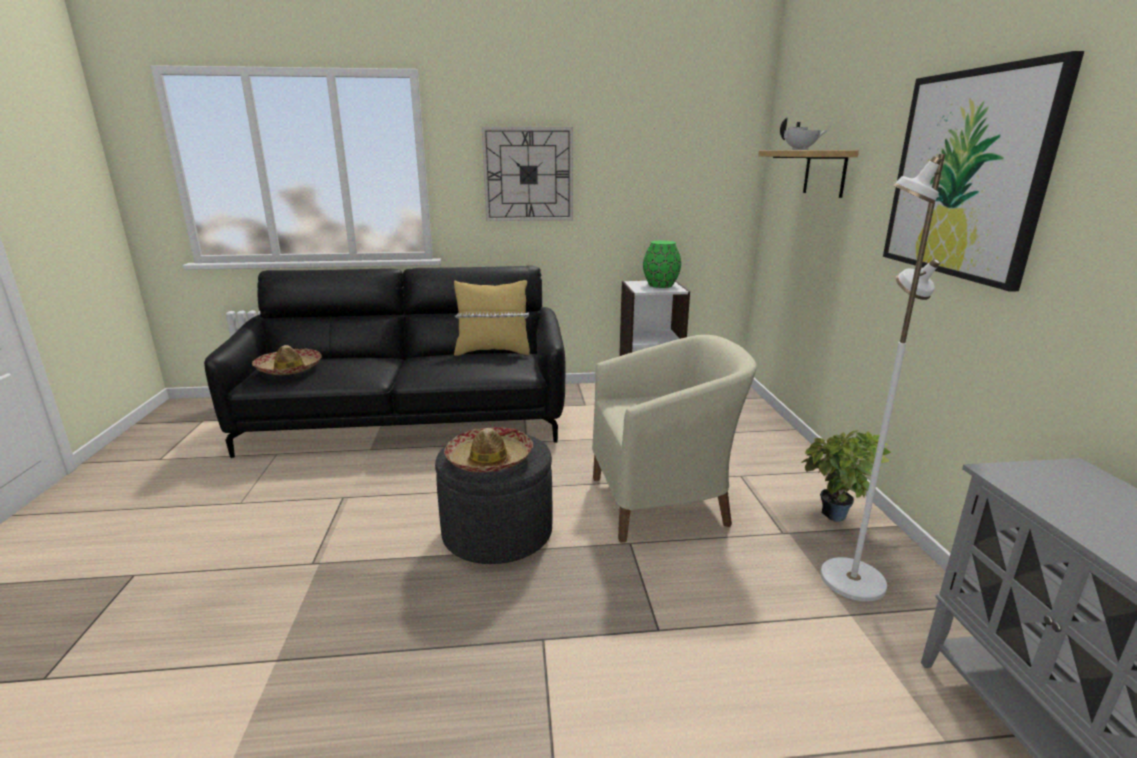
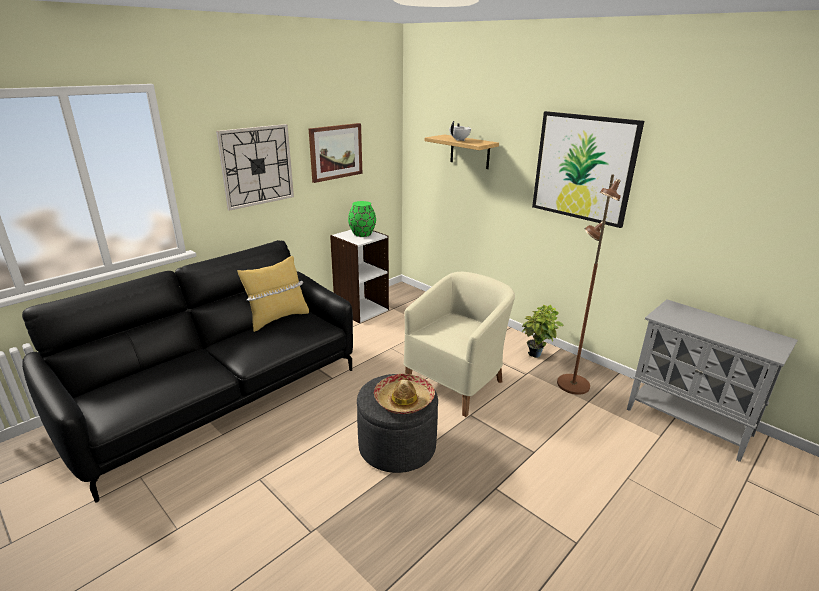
camera: 40 degrees left, 5 degrees up
(289, 369) = (127, 396): hat -> none
(644, 171) = (335, 152): none -> picture
(851, 580) = (572, 385): white floor lamp -> brown floor lamp

